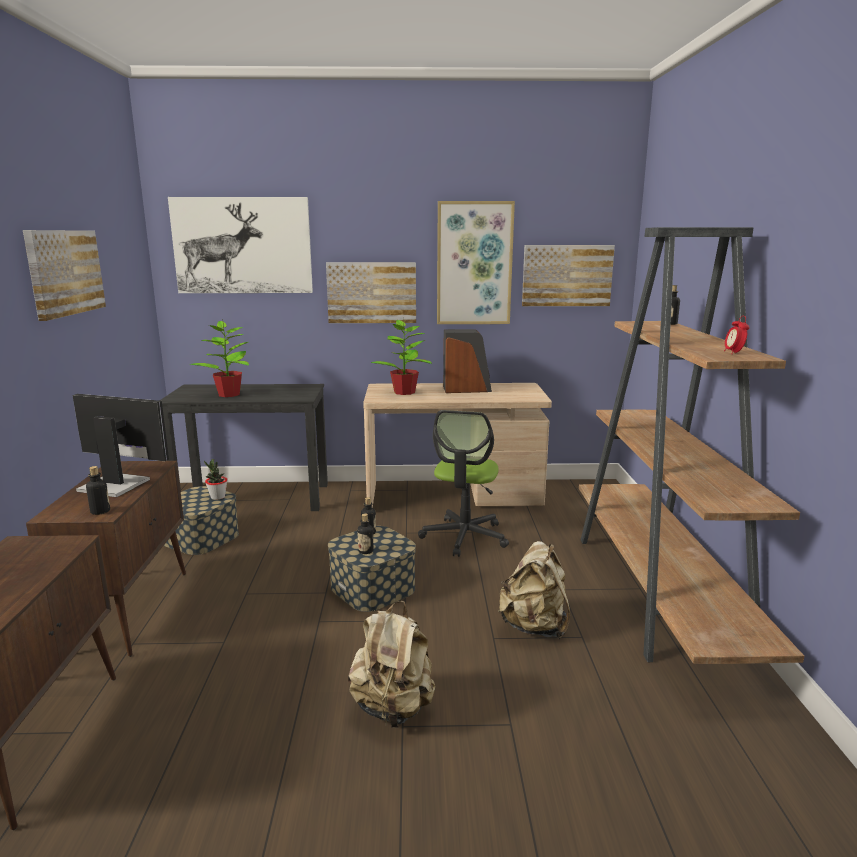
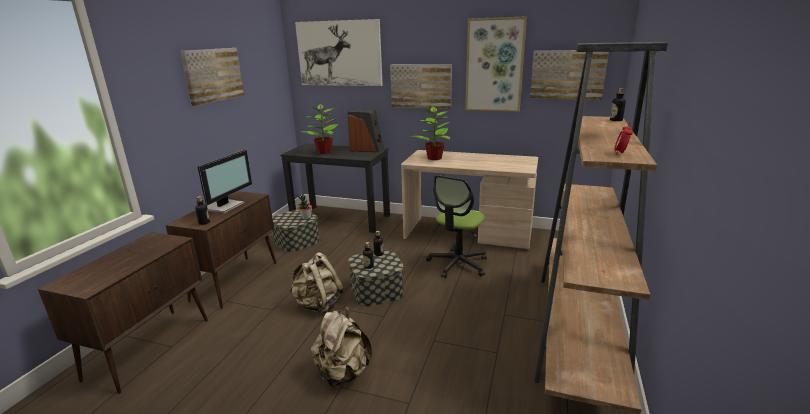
camera: 20 degrees right, 5 degrees up
(115, 484) = (225, 206): monitor -> monitor turned 75 degrees clockwise
(466, 389) = (480, 158): speaker -> speaker (366, 149)
(534, 626) = (467, 338): beige backpack -> beige backpack (318, 305)

